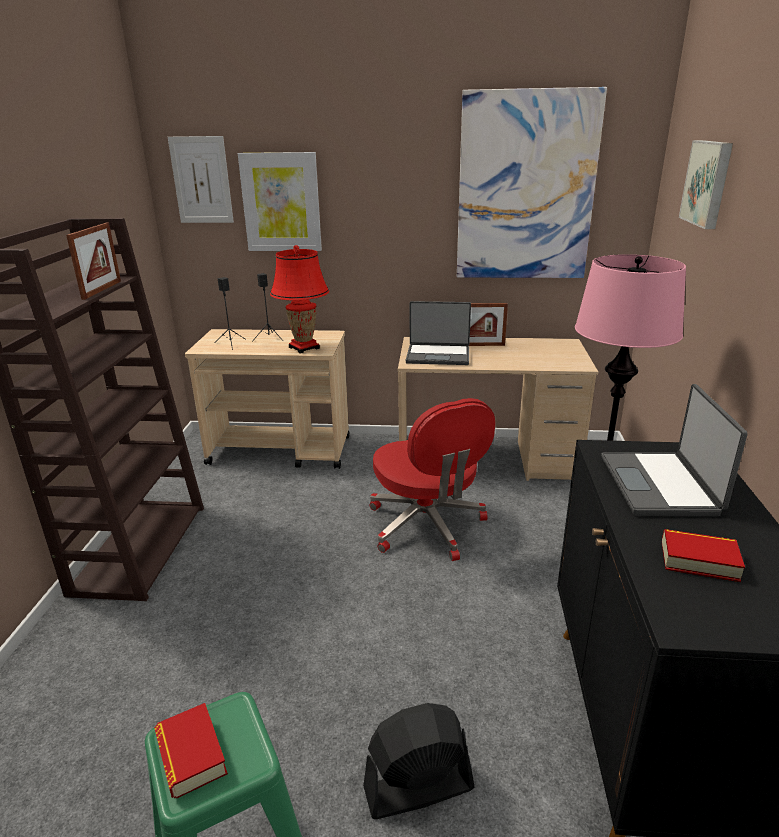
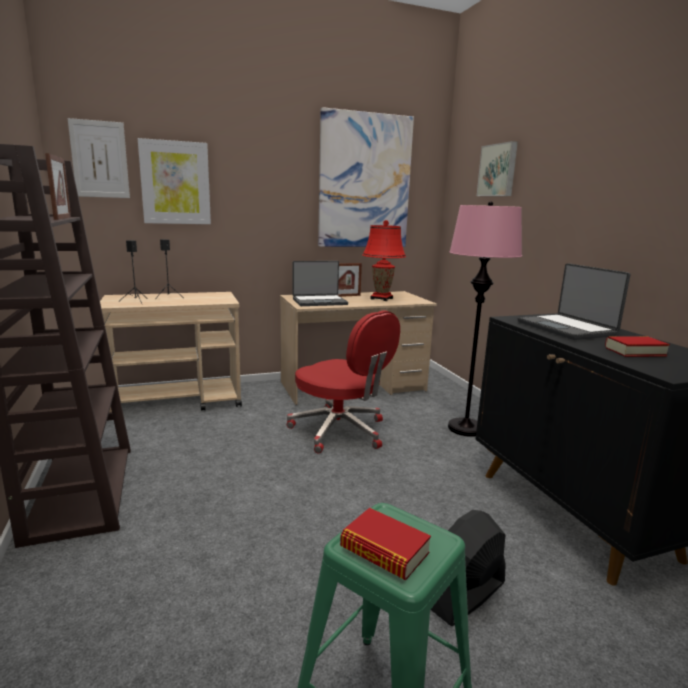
camera: 25 degrees left, 10 degrees down
(304, 348) = (209, 300): red table lamp -> red table lamp (382, 298)

